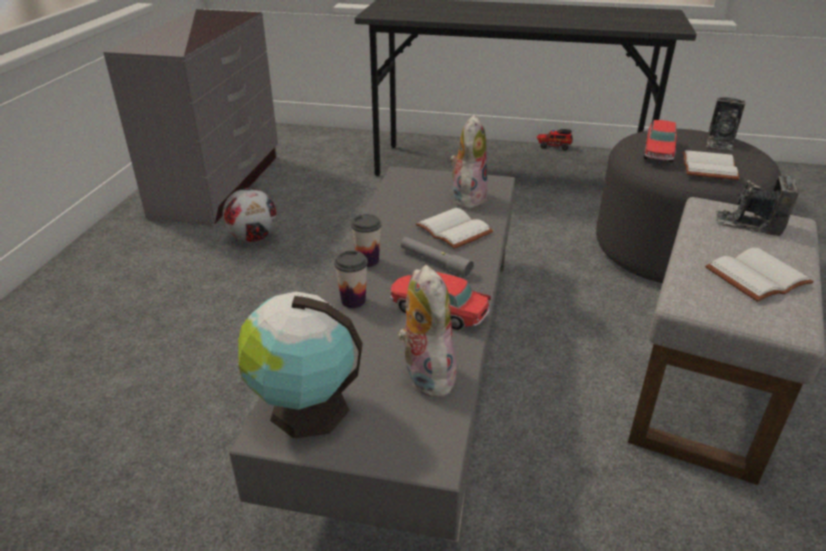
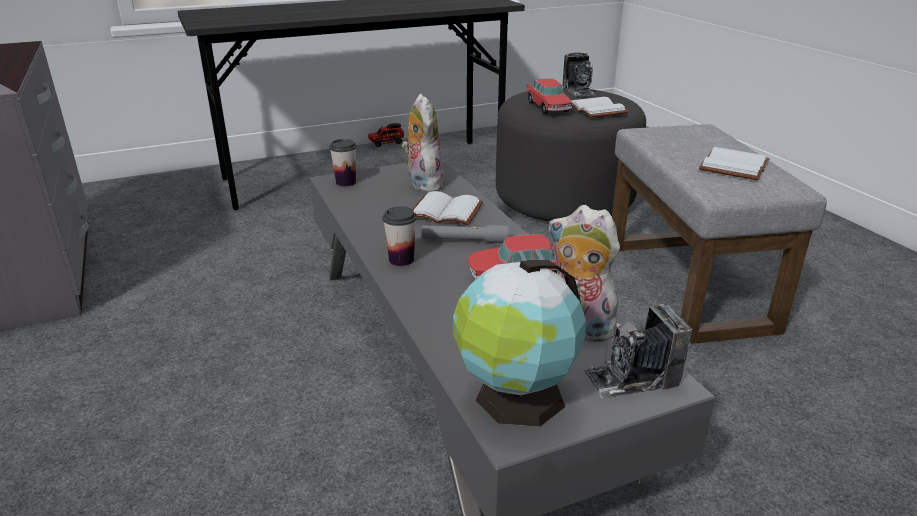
camera: 35 degrees left, 5 degrees down
(254, 237) = (152, 309): football -> none
(353, 301) = (434, 296): cup -> cup (346, 182)
(748, 223) = (681, 136): camera -> camera (632, 378)

